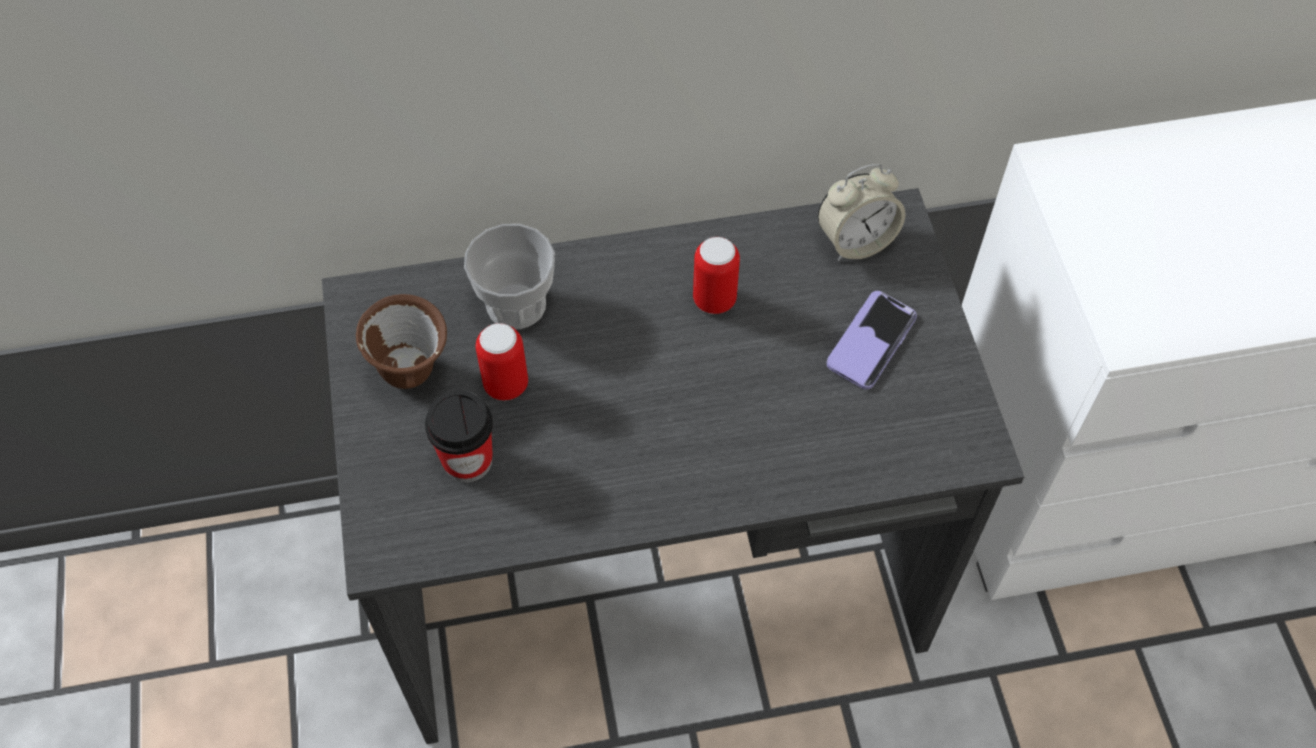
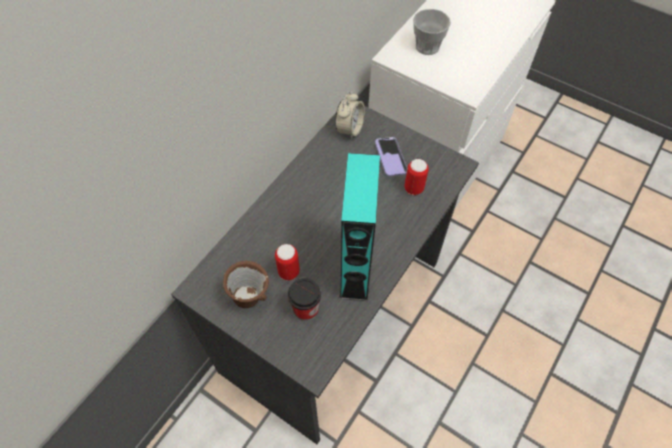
camera: 45 degrees left, 0 degrees up
(516, 305) = (259, 241): cup -> cup (427, 47)
(607, 467) = (355, 268): none -> turquoise speaker
(714, 300) = (326, 184): can -> can (414, 188)

